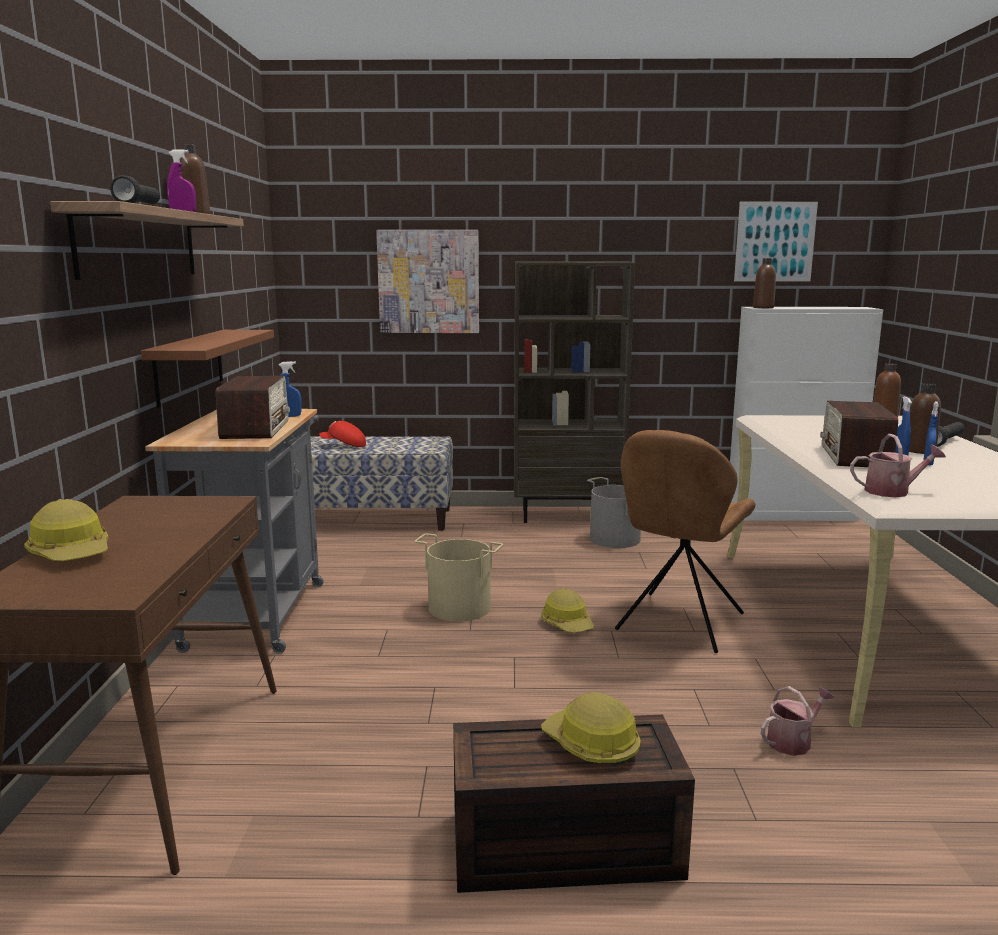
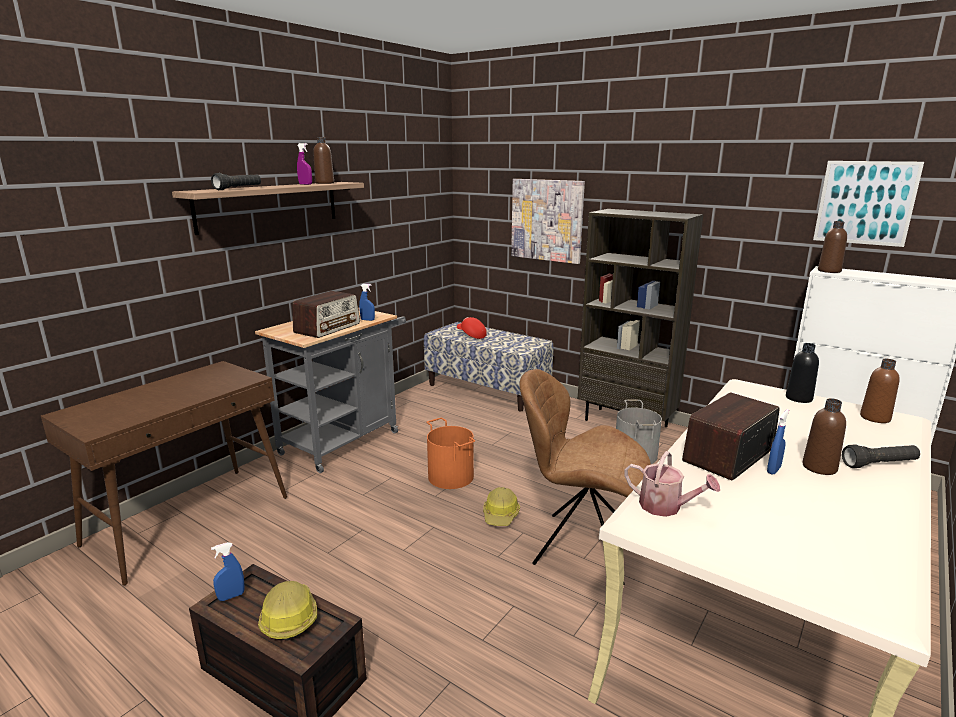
camera: 35 degrees right, 5 degrees up
(72, 553) = (133, 396): hard hat -> none
(189, 365) = (324, 278): brown shelf -> none
(459, 607) = (451, 476): beige bucket -> orange bucket
(678, 623) = (580, 546): brown chair -> brown chair turned 45 degrees clockwise
(793, 741) = (523, 685): watering can -> none
(815, 418) = (798, 398): none -> black bottle
(928, 463) = (788, 486): blue spray bottle -> blue spray bottle (231, 596)

